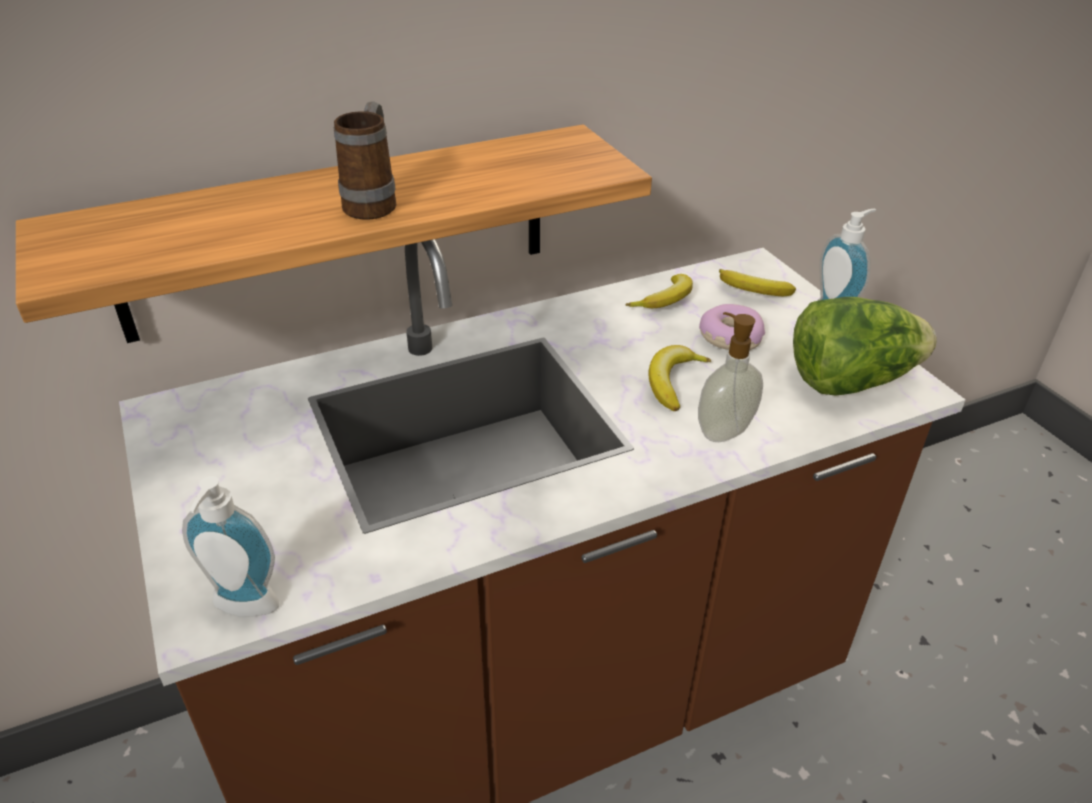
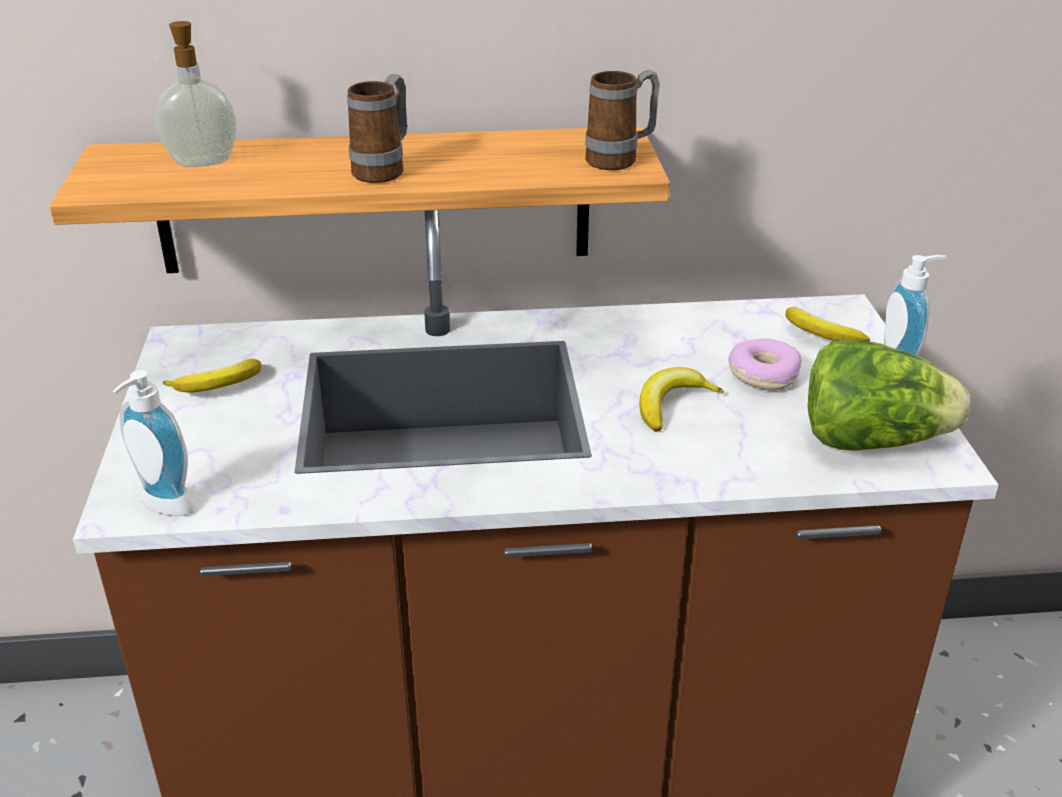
camera: 20 degrees right, 5 degrees down
(592, 160) = (621, 160): none -> mug
(665, 300) = (715, 328): banana -> banana (218, 387)
(723, 430) = (695, 458): soap dispenser -> soap dispenser (203, 162)

